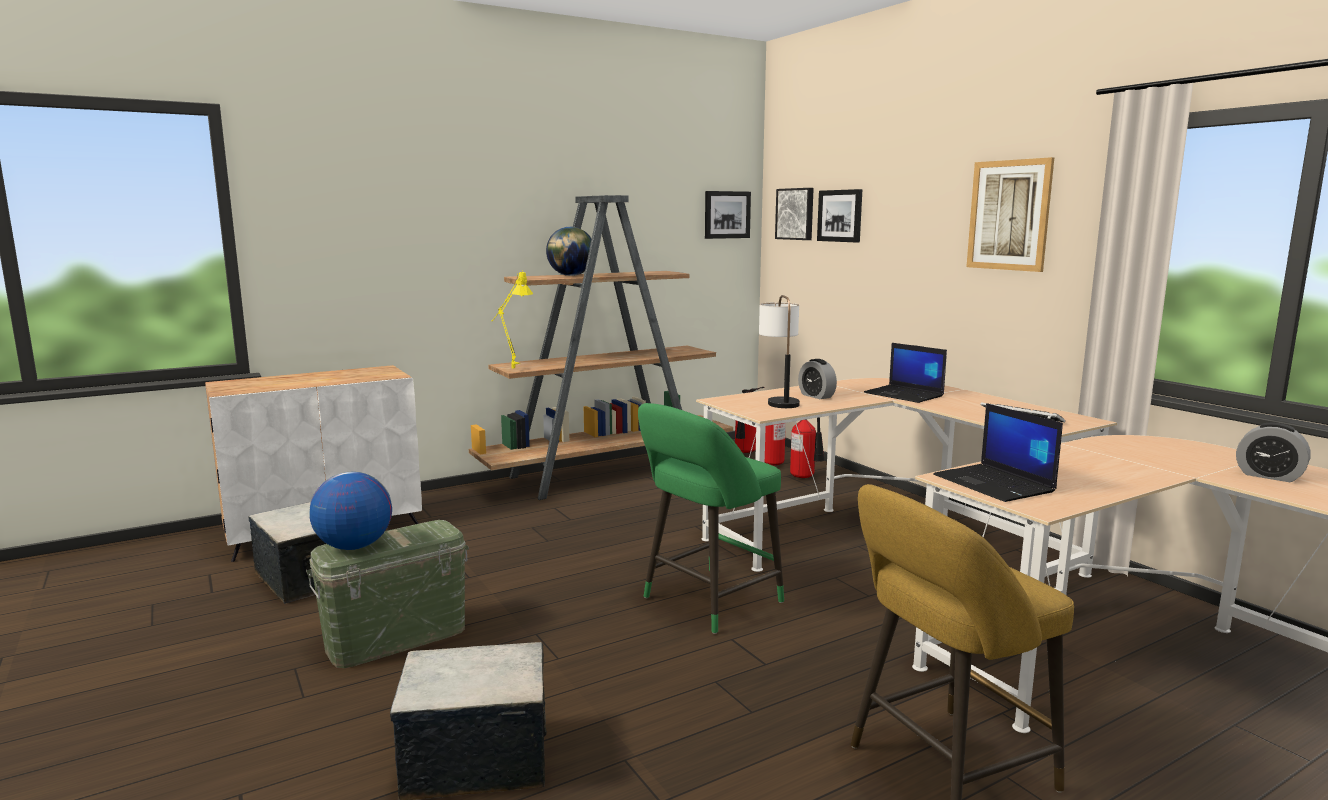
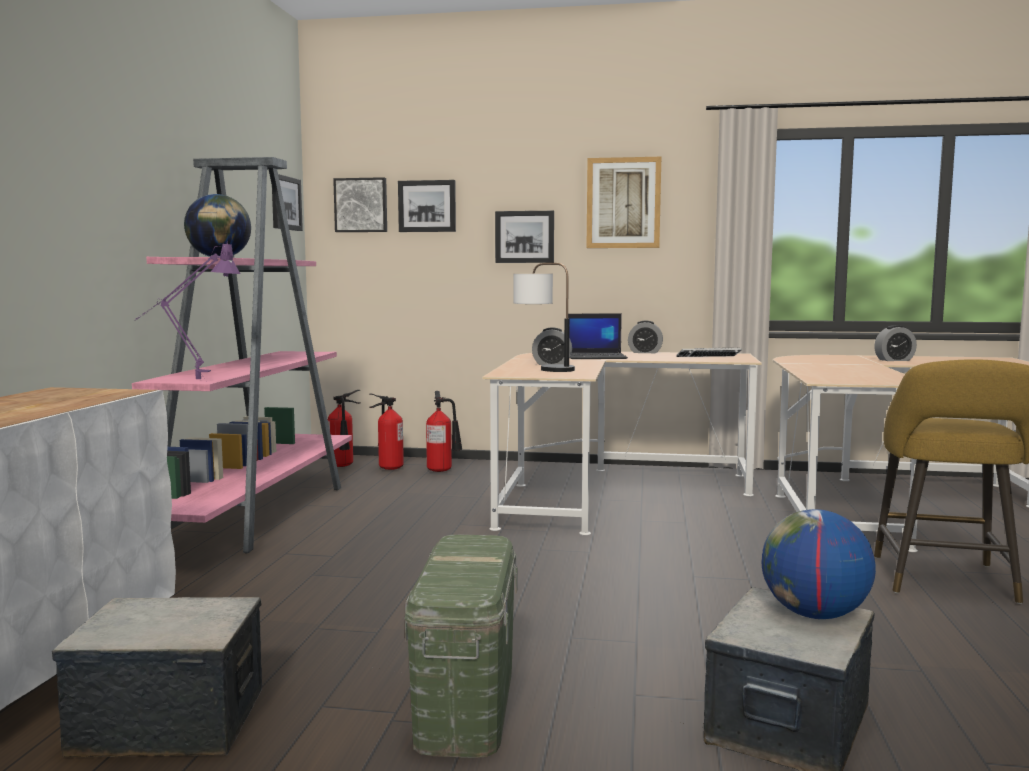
camera: 50 degrees left, 5 degrees down
(354, 546) = (456, 580): globe -> globe (814, 615)
(510, 369) = (191, 381): yellow table lamp -> purple table lamp
(608, 473) = (256, 513): brown bookcase -> pink bookcase
(707, 602) = (617, 564): green stool -> none
(914, 251) = (524, 237): none -> picture
(990, 397) = (645, 352): none -> alarm clock
(995, 484) = (848, 379): laptop -> none

